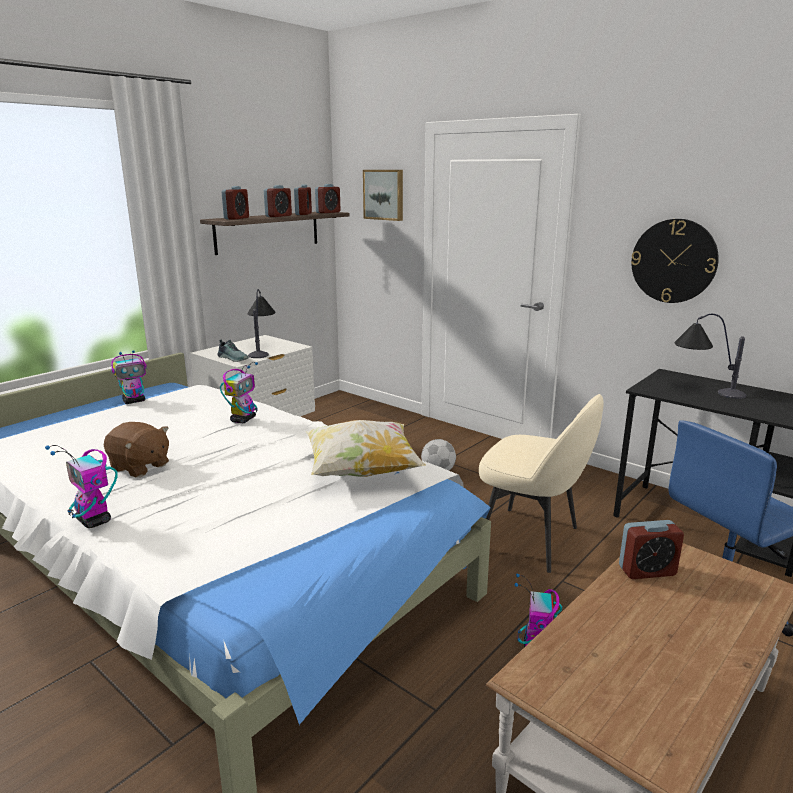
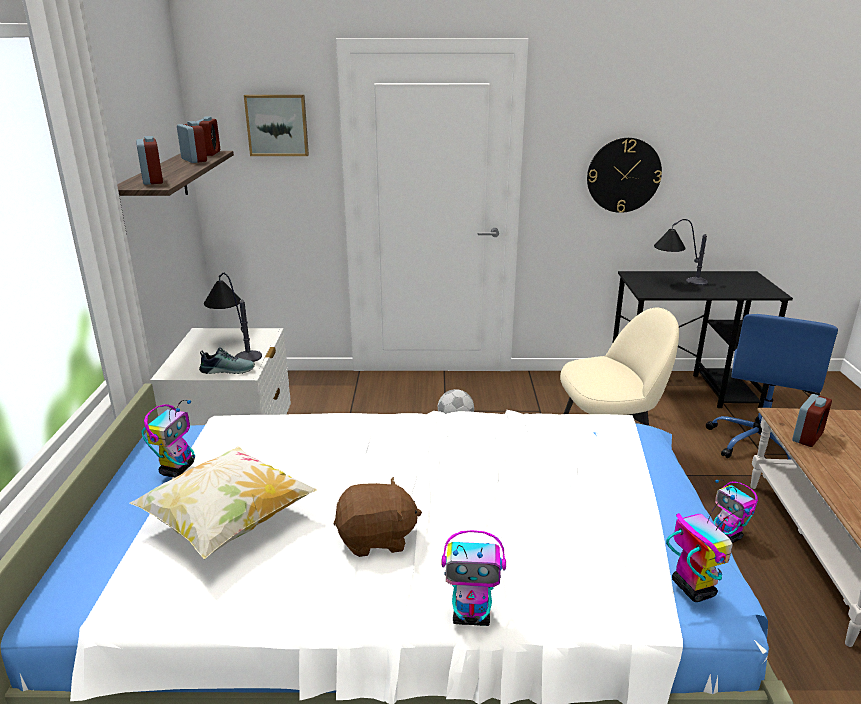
camera: 40 degrees left, 5 degrees up
(243, 419) = (363, 438): toy robot -> toy robot (692, 588)
(278, 216) = (184, 168): alarm clock -> none
(362, 471) = (571, 444): pillow -> pillow (227, 523)

